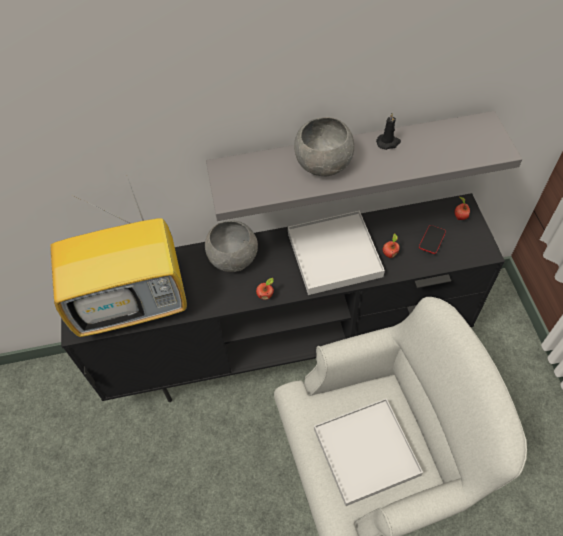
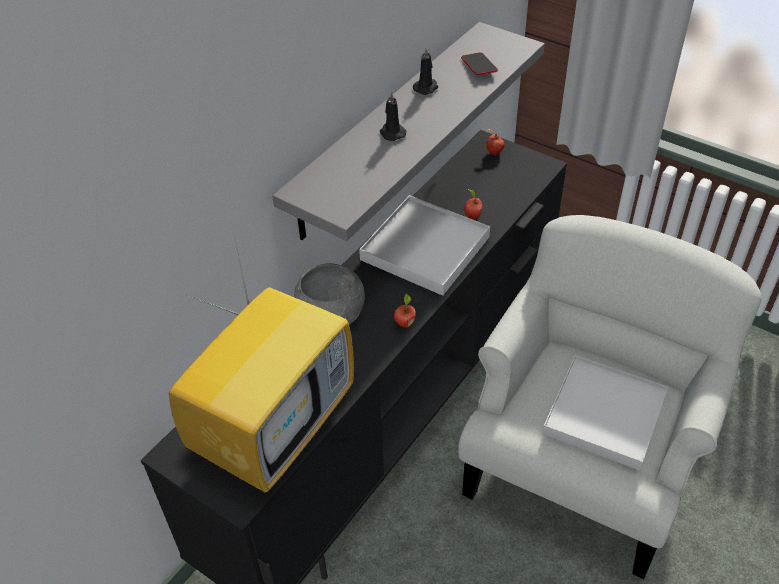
camera: 45 degrees left, 10 degrees down
(324, 163) = (392, 132): grey bowl -> black candle
(431, 241) = (493, 184): phone -> phone (478, 67)

